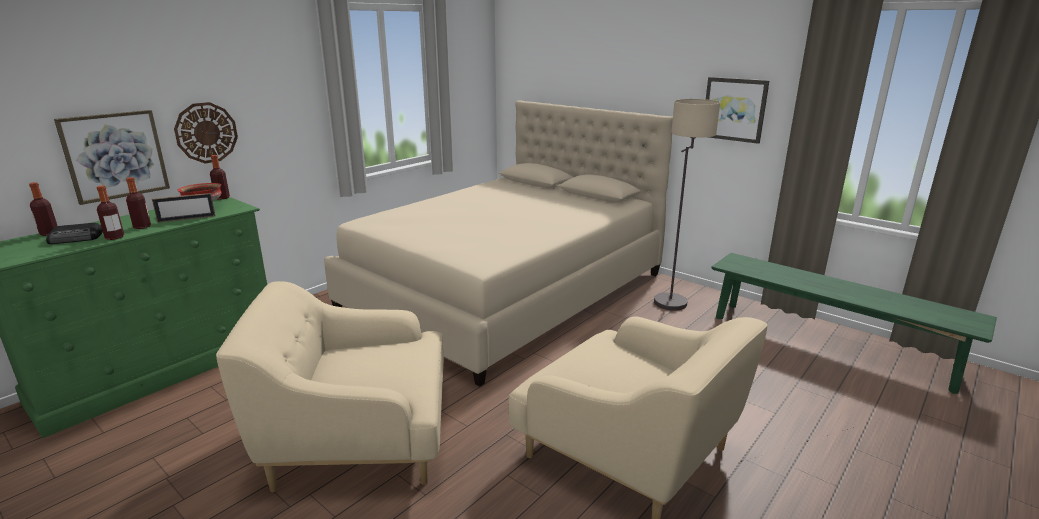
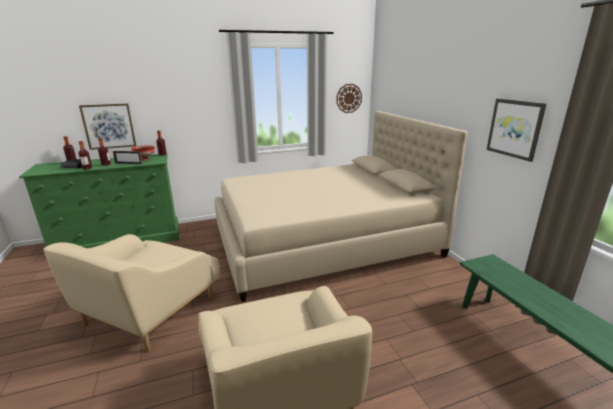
camera: 30 degrees right, 0 degrees up
(206, 132) = (159, 117): wall clock -> wall clock (349, 98)
(359, 437) = (150, 310): beige armchair -> beige armchair turned 90 degrees counterclockwise
(673, 299) = (439, 280): beige floor lamp -> none

